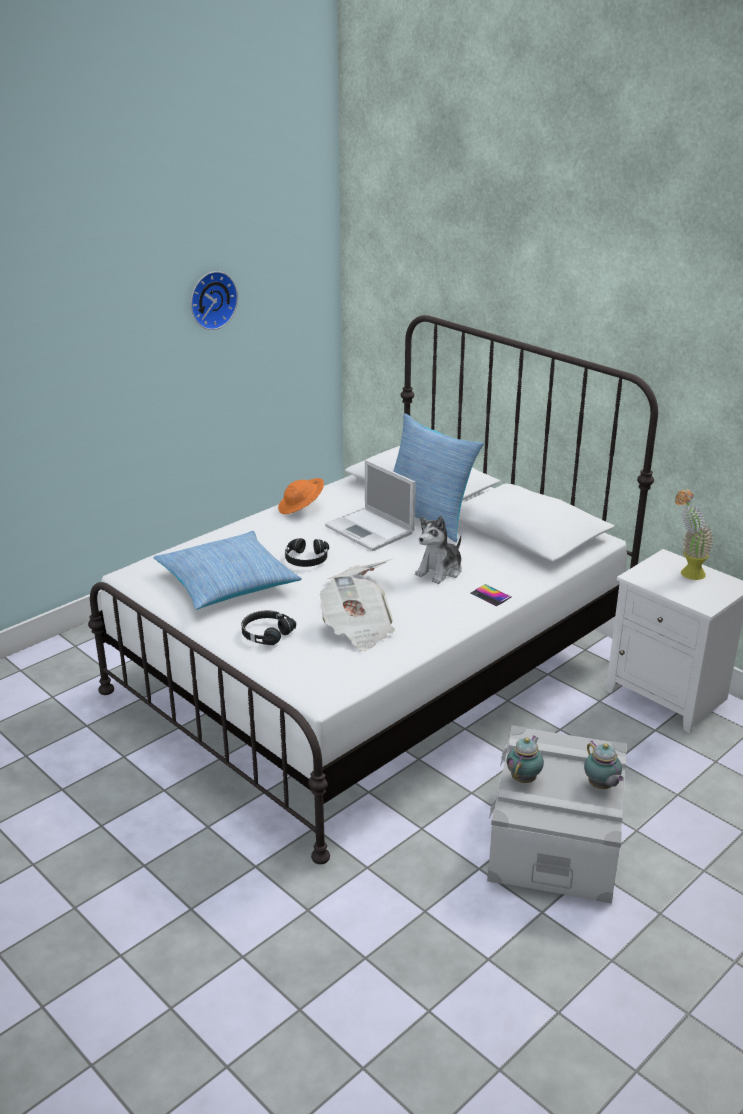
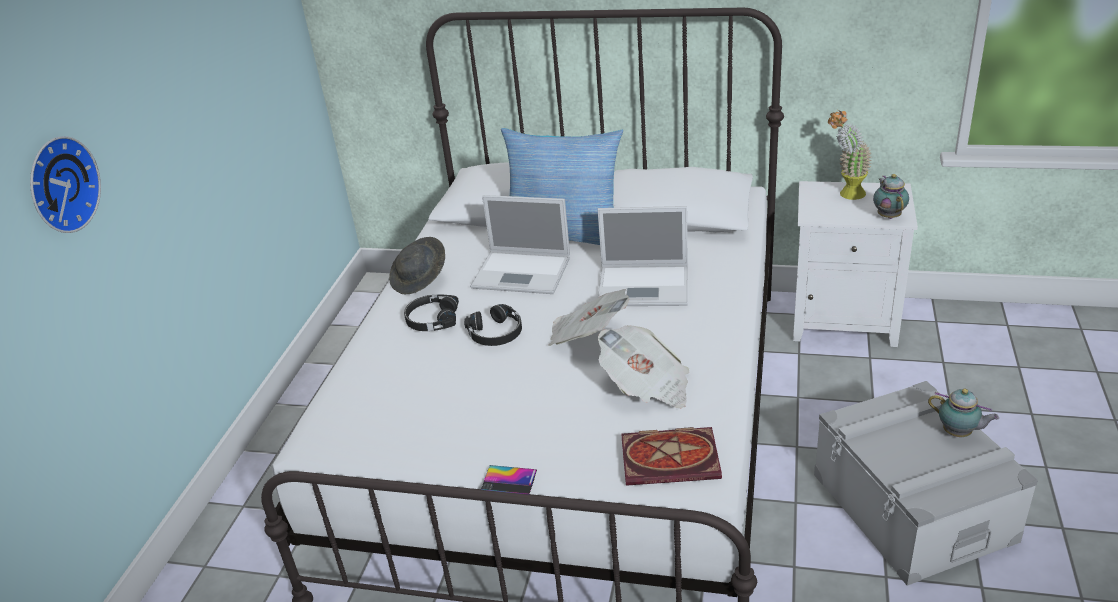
camera: 30 degrees left, 5 degrees up
(211, 299) = (198, 62): wall clock -> wall clock (59, 184)
(227, 582) = (440, 400): pillow -> none
(266, 633) = (558, 439): black headphones -> black headphones (432, 320)
(301, 508) = (420, 279): orange hat -> grey hat
(318, 675) = (672, 458): none -> book
(440, 571) = (645, 286): plush toy -> laptop
(490, 595) = (723, 289): phone -> phone (509, 480)
(524, 778) = (893, 462): teapot -> teapot (888, 216)

